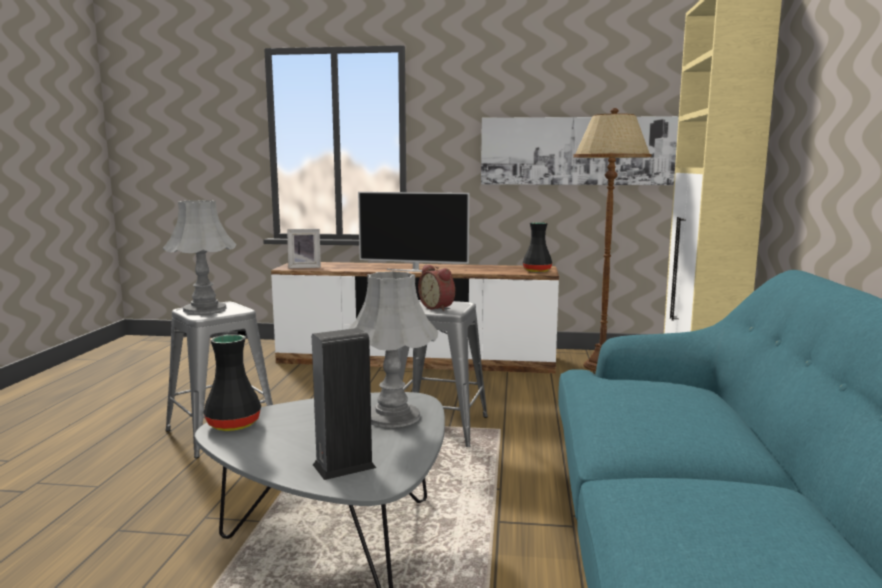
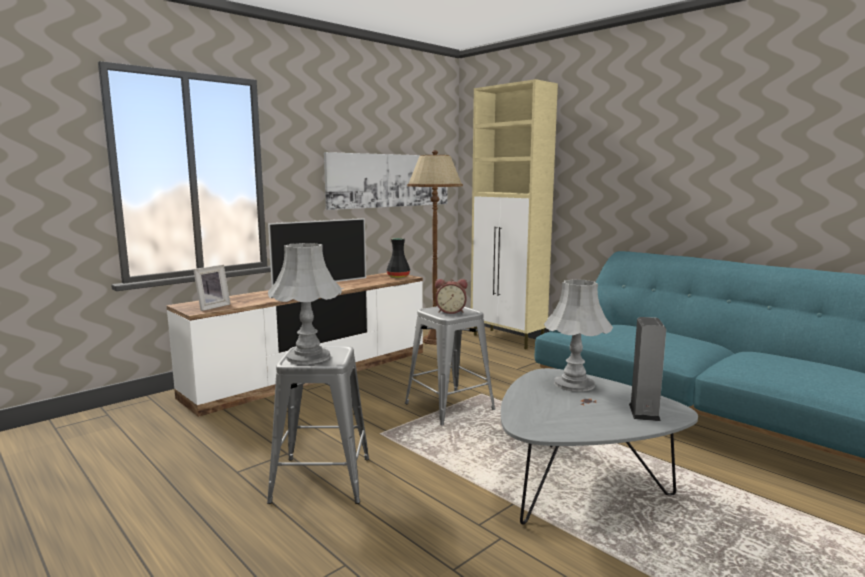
camera: 50 degrees left, 0 degrees up
(232, 425) = (530, 425): black vase -> none

